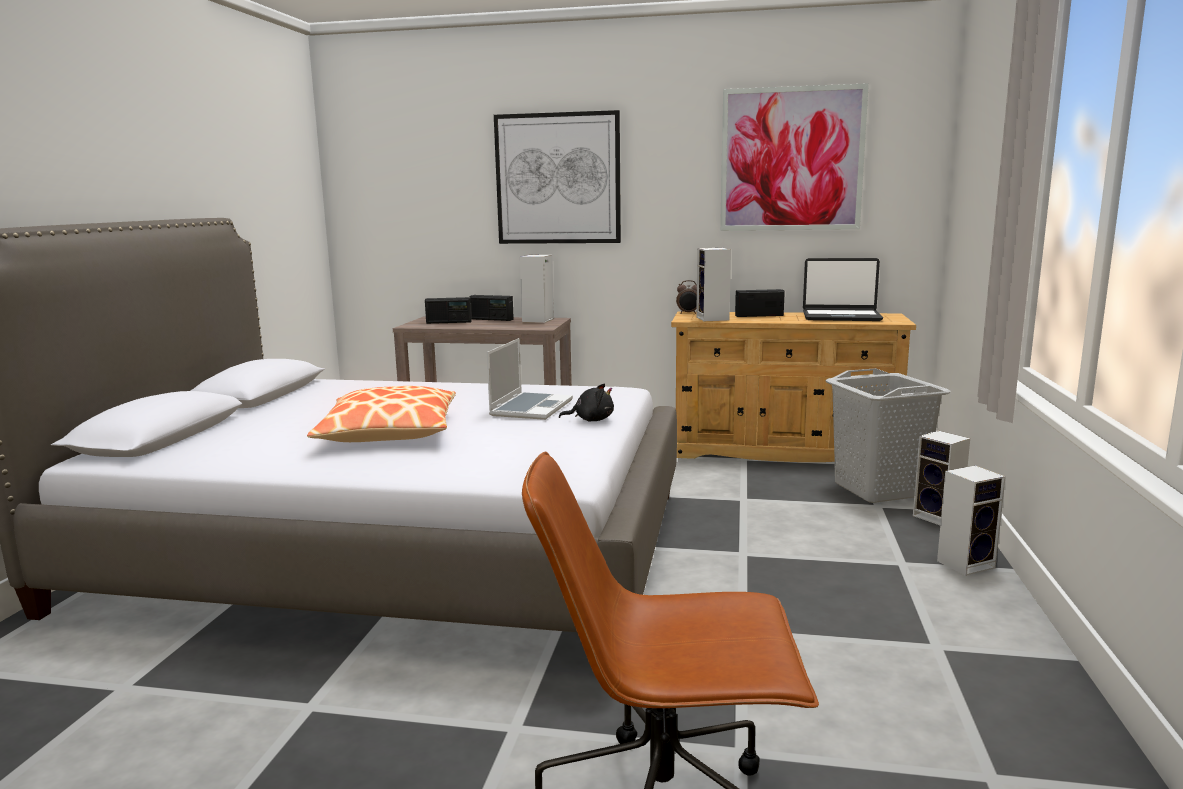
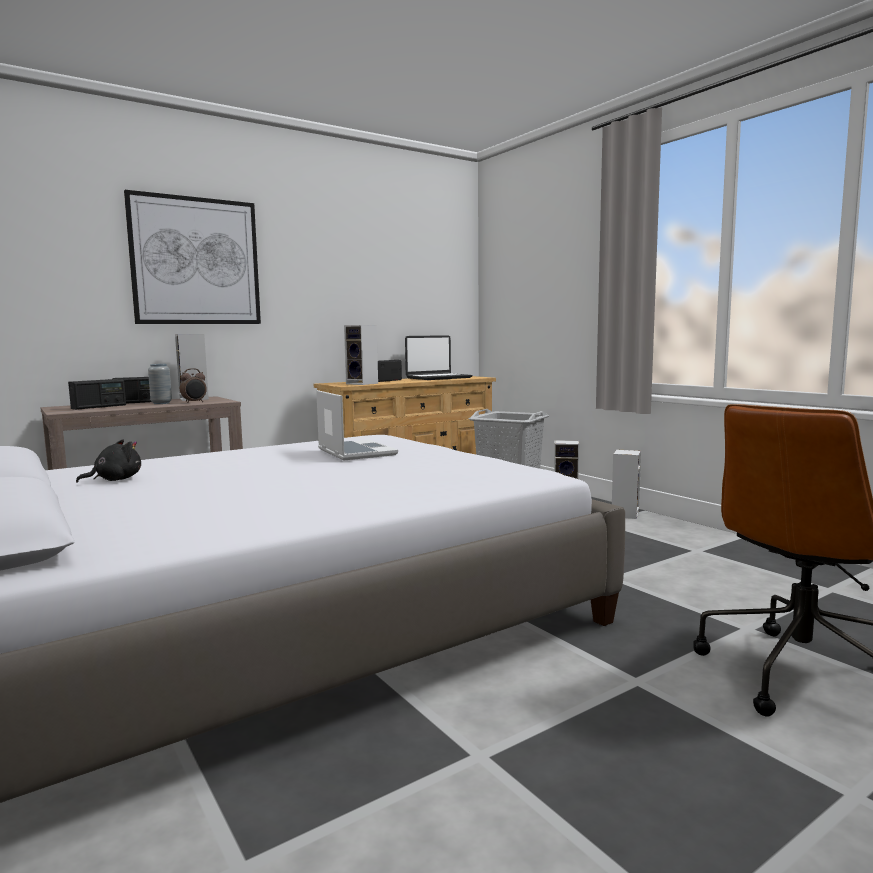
camera: 45 degrees left, 5 degrees down
(389, 432) = (298, 482): pillow -> none
(497, 323) = (161, 403): none -> grey vase
(591, 420) = (429, 450): black plush toy -> black plush toy (115, 480)
(688, 313) = (329, 383): alarm clock -> alarm clock (194, 402)
(791, 159) = (387, 260): picture -> none

